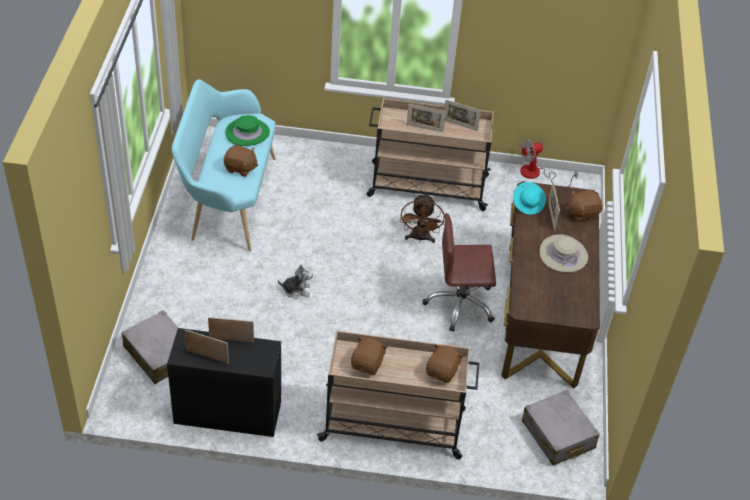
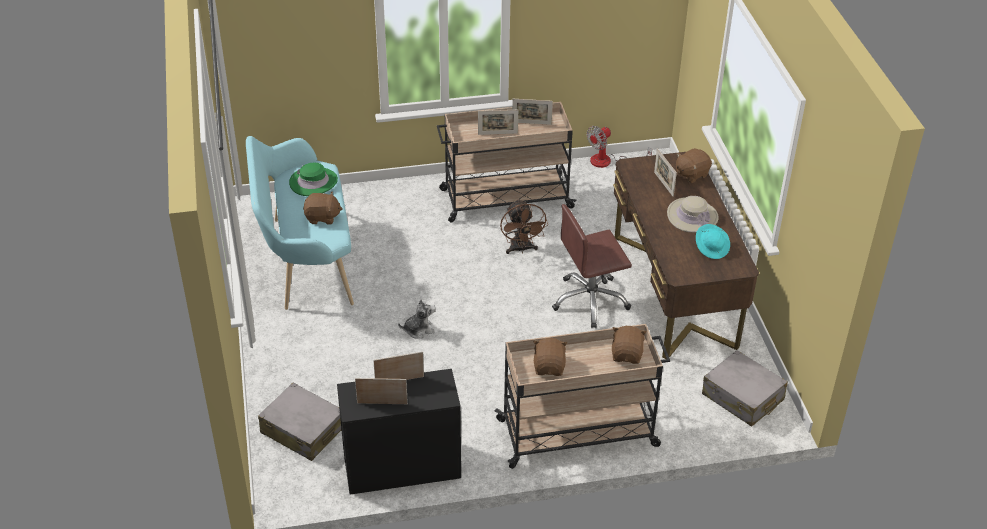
camera: 15 degrees left, 5 degrees down
(528, 204) = (636, 178): turquoise hat -> turquoise hat (712, 248)

